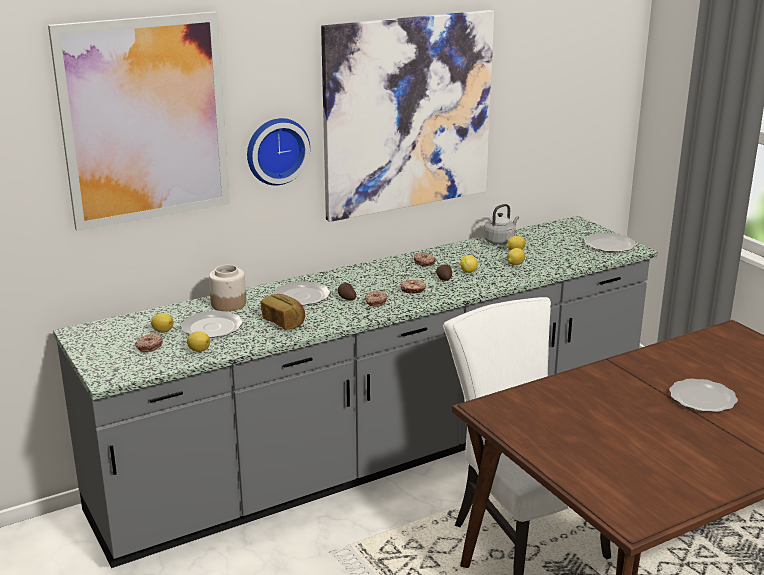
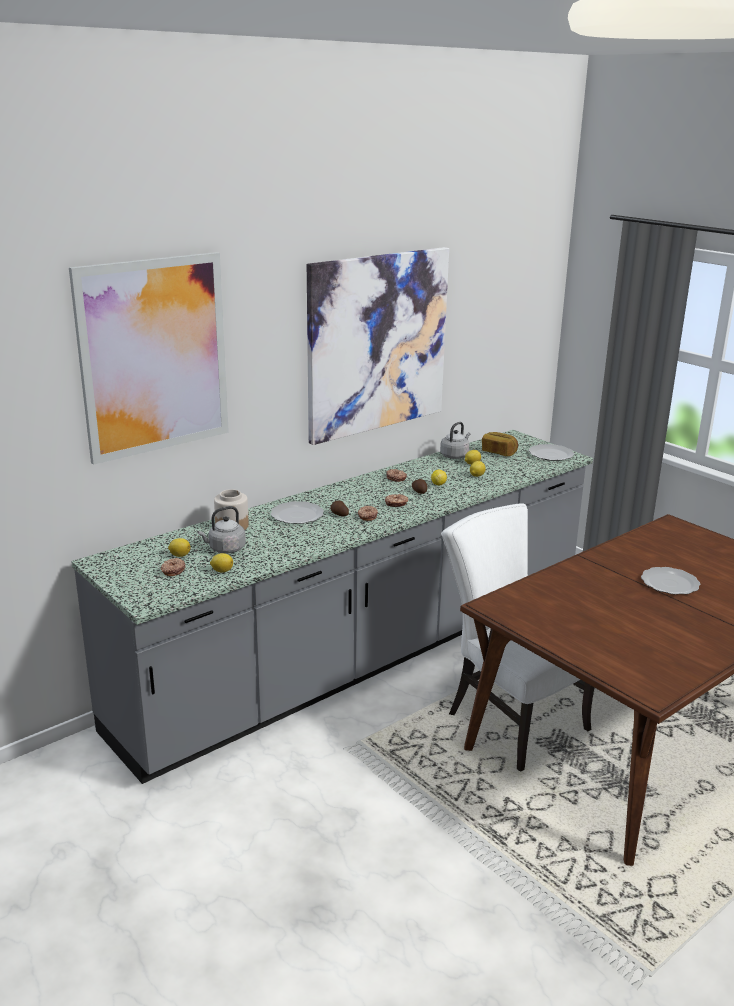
camera: 10 degrees left, 0 degrees up
(211, 327) = (225, 549): plate -> grey kettle
(276, 150) = (267, 380): wall clock -> none
(284, 322) = (291, 540): bread -> bread (499, 452)

